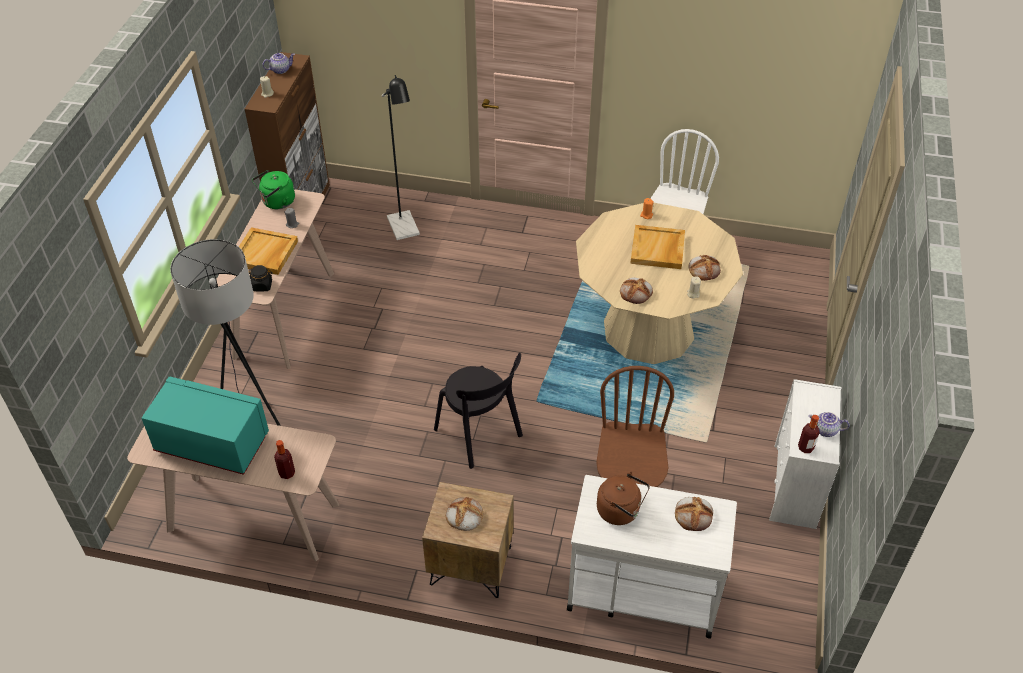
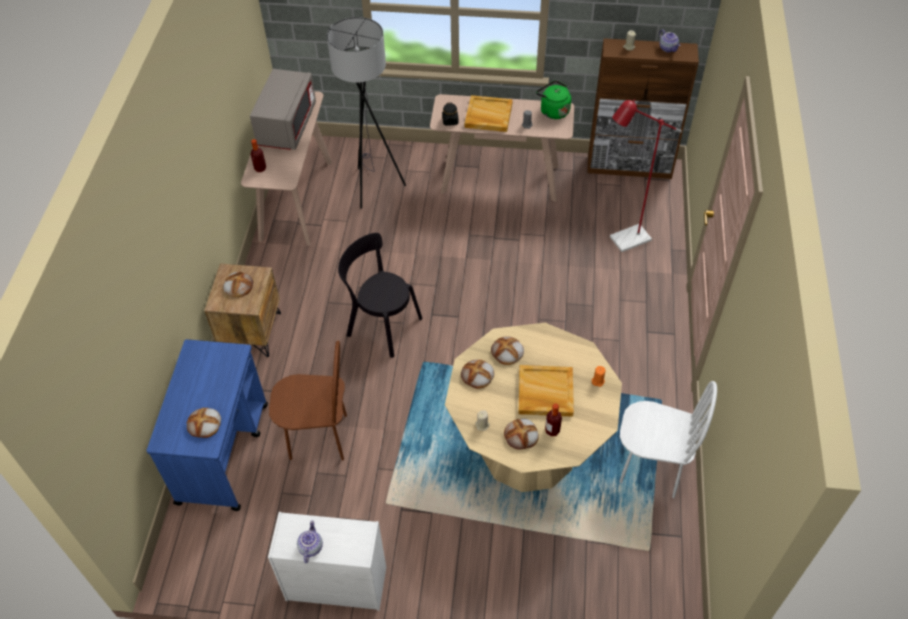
camera: 85 degrees right, 5 degrees up
(212, 444) = (287, 126): turquoise microwave -> grey microwave
(405, 230) = (624, 241): black floor lamp -> red floor lamp
(480, 435) = (381, 325): black chair -> black chair turned 75 degrees clockwise
(610, 269) = (507, 352): none -> bread
(621, 511) = (211, 371): brown kettle -> none
(641, 591) = (223, 452): white cart -> blue cart
(805, 448) = (288, 527): bottle -> bottle (552, 430)

